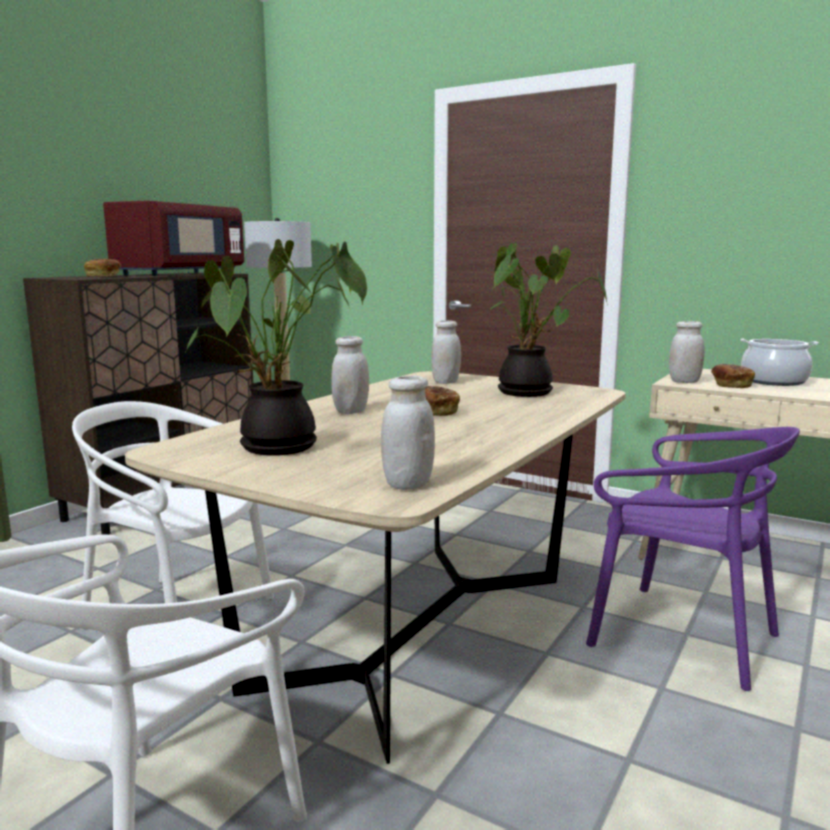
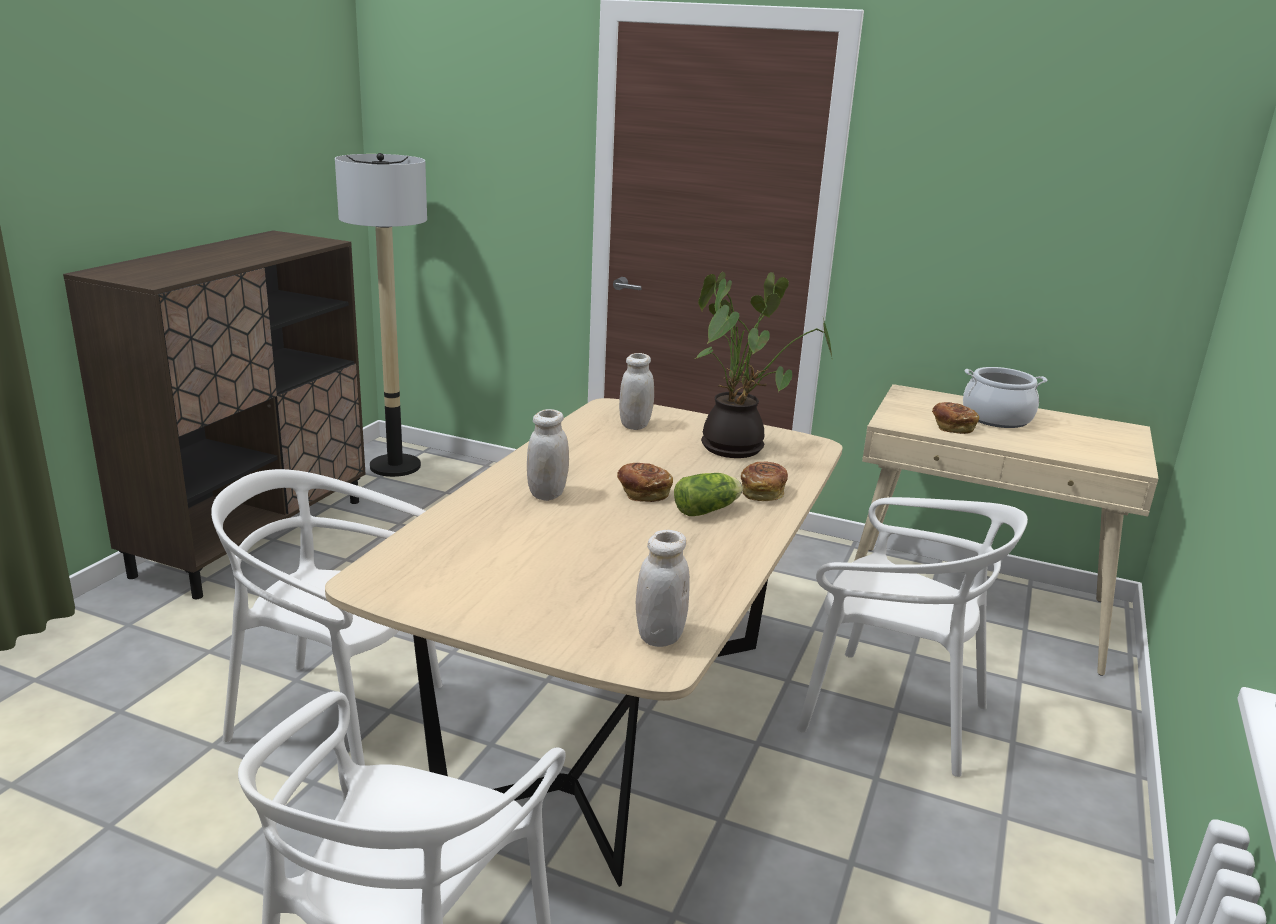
camera: 10 degrees left, 10 degrees up
(103, 276) = (173, 268): bread -> bread (763, 493)
(180, 274) = (262, 247): red microwave -> none
(278, 449) = (497, 575): potted plant -> none
(489, 420) = (708, 510): none -> lettuce
(682, 636) = (892, 713): purple chair -> white chair
(684, 381) = (901, 420): white jar -> none

